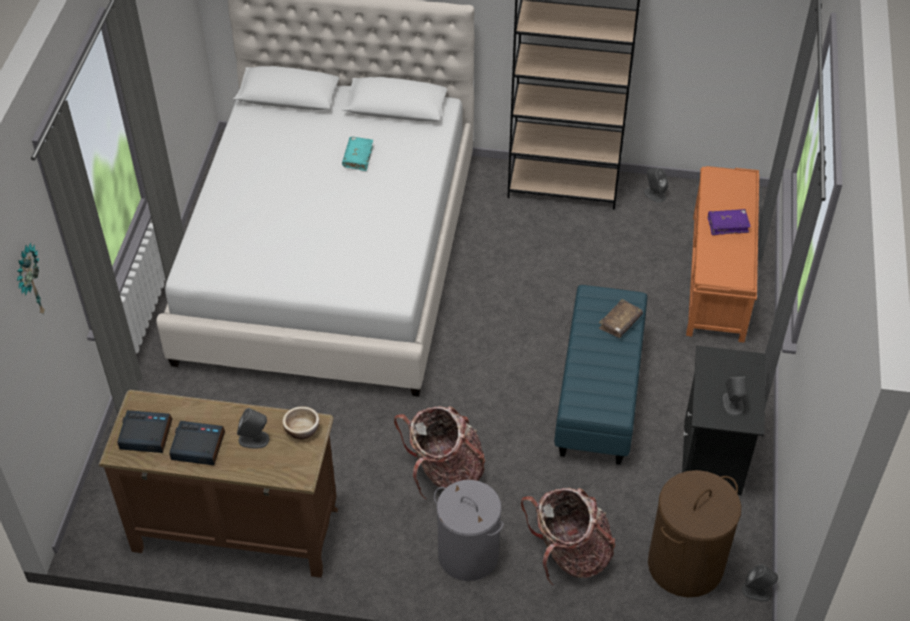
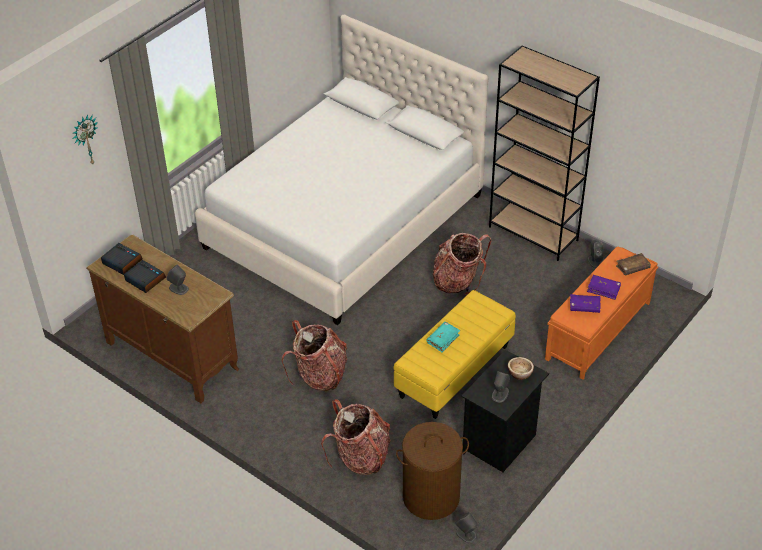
camera: 30 degrees right, 5 degrees down
(302, 429) = (209, 294): bowl -> bowl (520, 373)
(358, 157) = (375, 155): turquoise book -> turquoise book (443, 339)
(467, 555) = (297, 429): grey laundry basket -> none
(521, 280) = (458, 281): none -> backpack
(599, 396) = (455, 372): blue ottoman -> yellow ottoman
(620, 323) = (480, 323): brown book -> brown book (632, 268)
(723, 255) = (584, 307): none -> purple book

